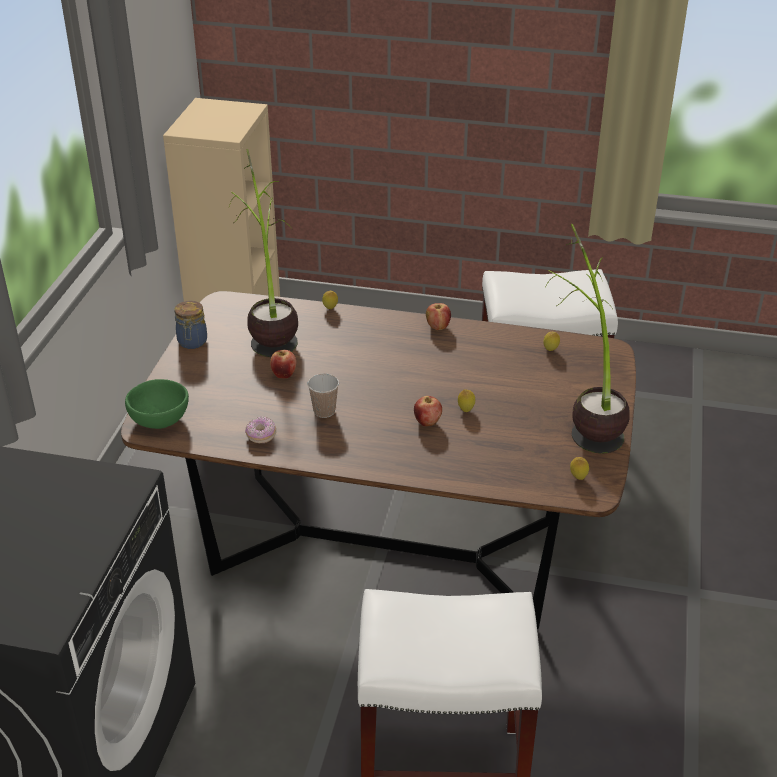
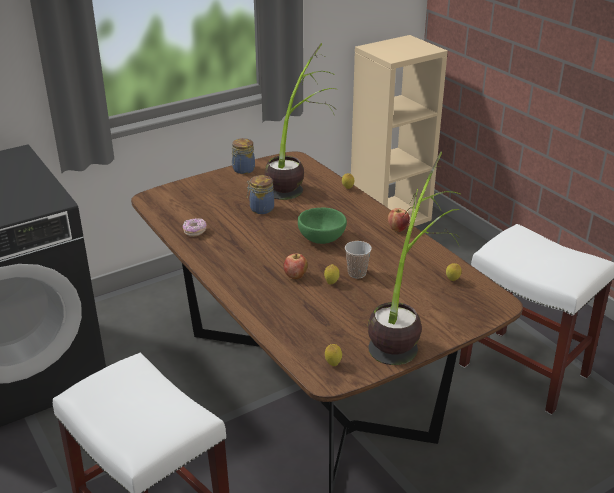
camera: 45 degrees right, 5 degrees down
(159, 420) = (161, 198): green bowl -> green bowl (320, 238)
(284, 375) = (260, 209): apple -> jar
(324, 411) = (248, 238): cup -> cup (357, 273)

